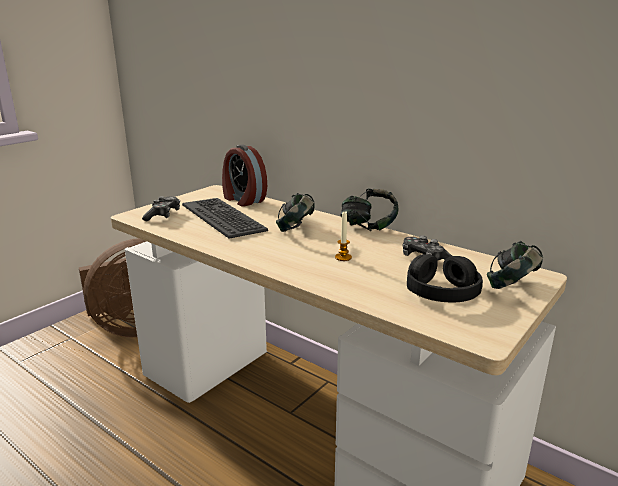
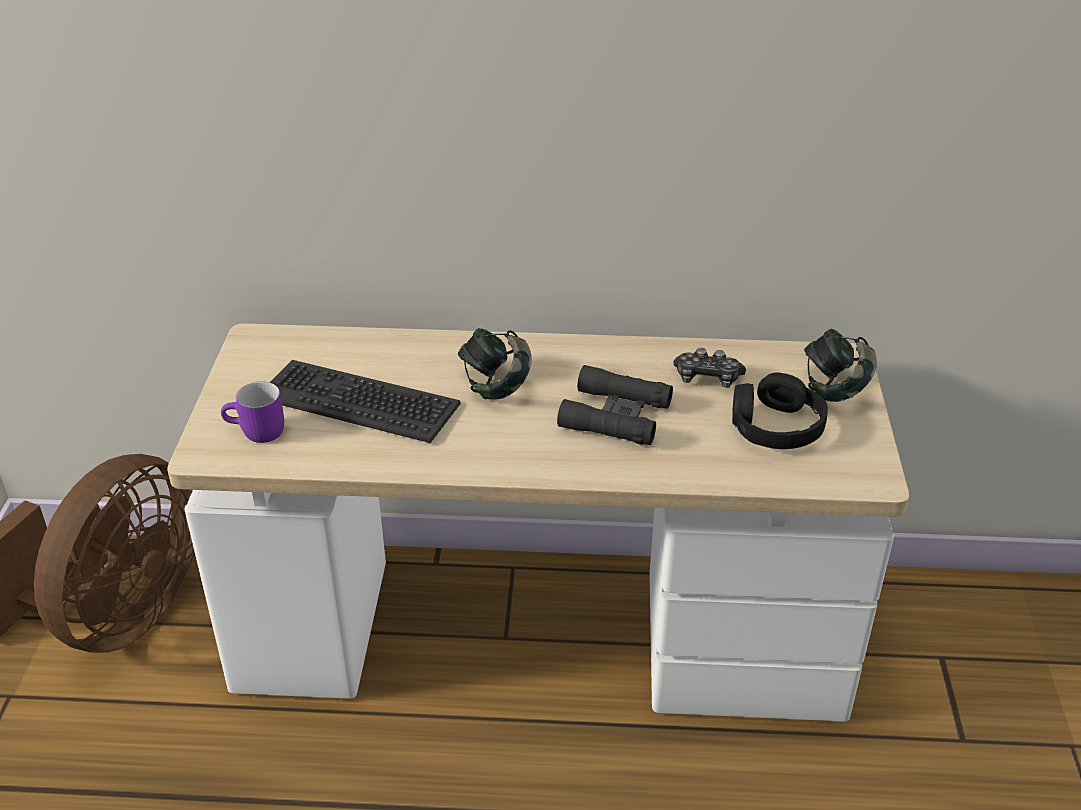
camera: 35 degrees left, 15 degrees up
(163, 215) = (256, 433): game controller -> purple mug
(243, 200) = (333, 347): alarm clock -> none
(343, 257) = (615, 416): candle -> black binoculars
(368, 227) = (582, 341): headphones -> none

